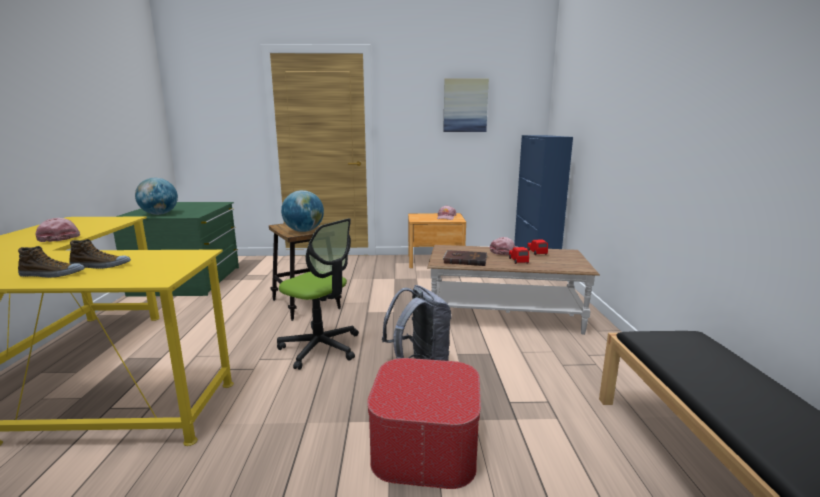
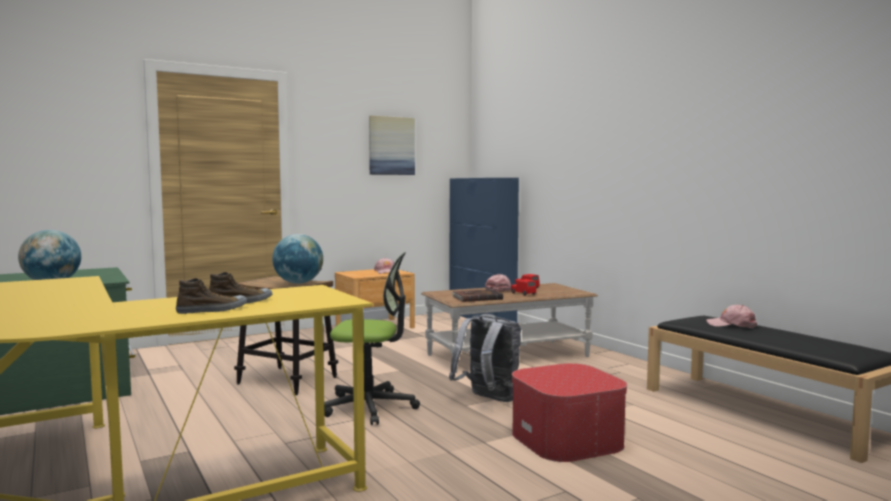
camera: 30 degrees left, 10 degrees down
(59, 237) = (67, 295): pink cap -> pink cap (731, 325)

